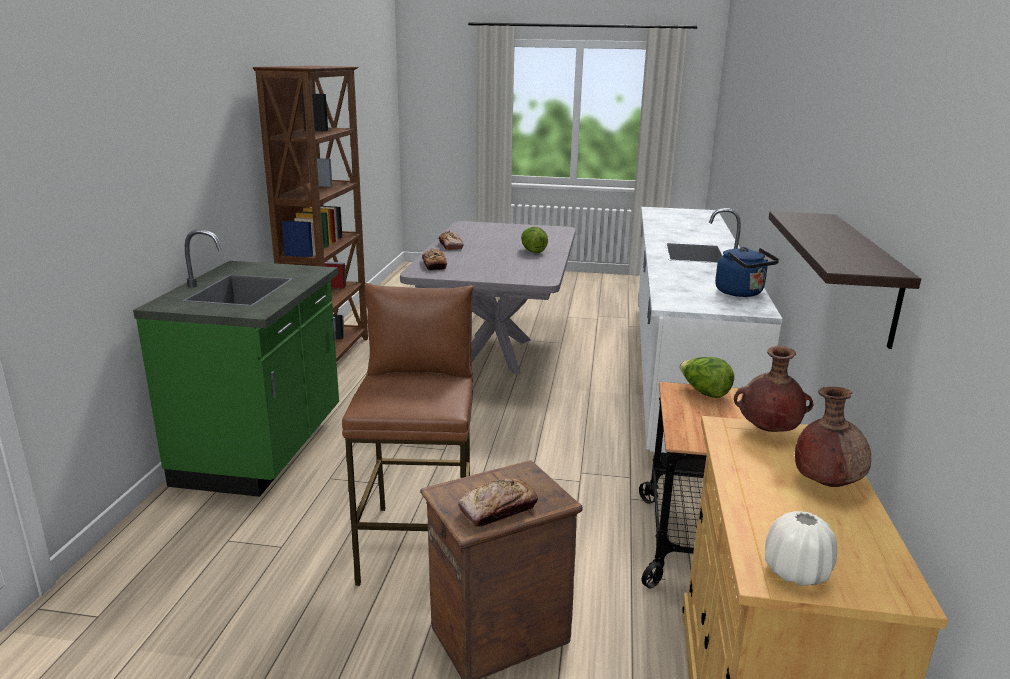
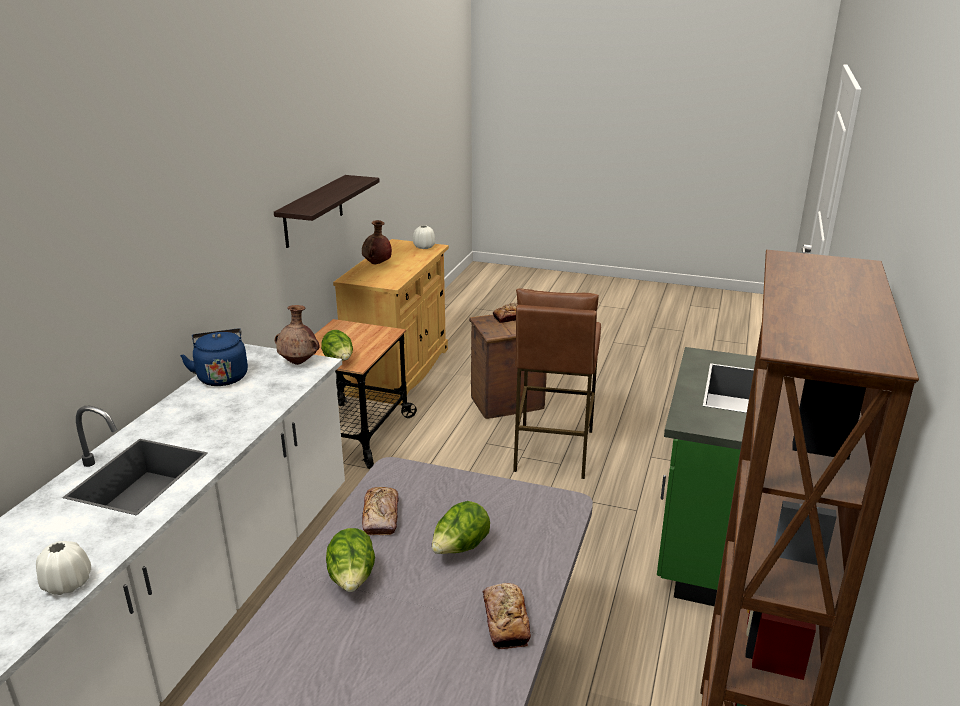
camera: 170 degrees left, 5 degrees up
(434, 265) = (541, 529): bread -> bread (381, 516)
(480, 259) = (460, 549): none -> lettuce
(657, 229) = (67, 584): none -> white vase
(767, 431) = (373, 281): brown vase -> brown vase (299, 362)

